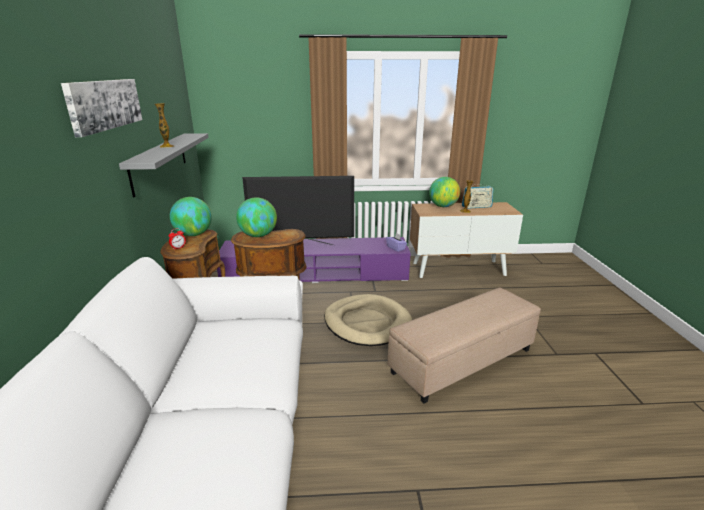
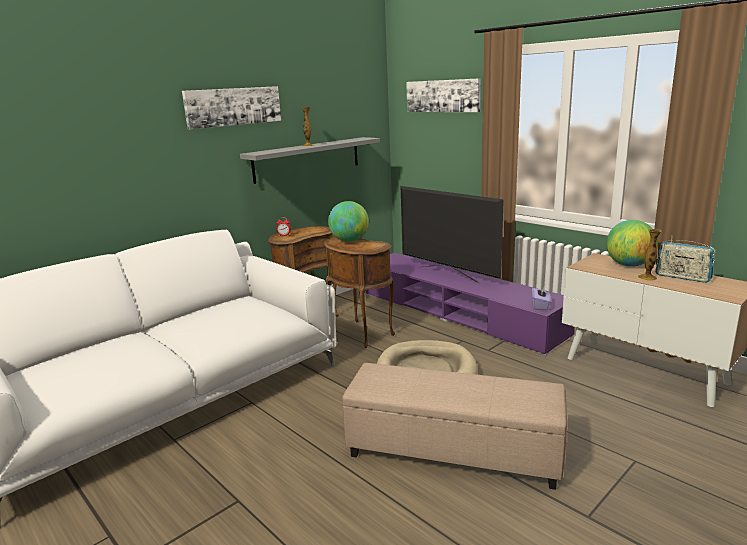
camera: 50 degrees right, 5 degrees down
(193, 235) = (313, 229): globe -> none
(259, 91) = (443, 96): none -> picture

